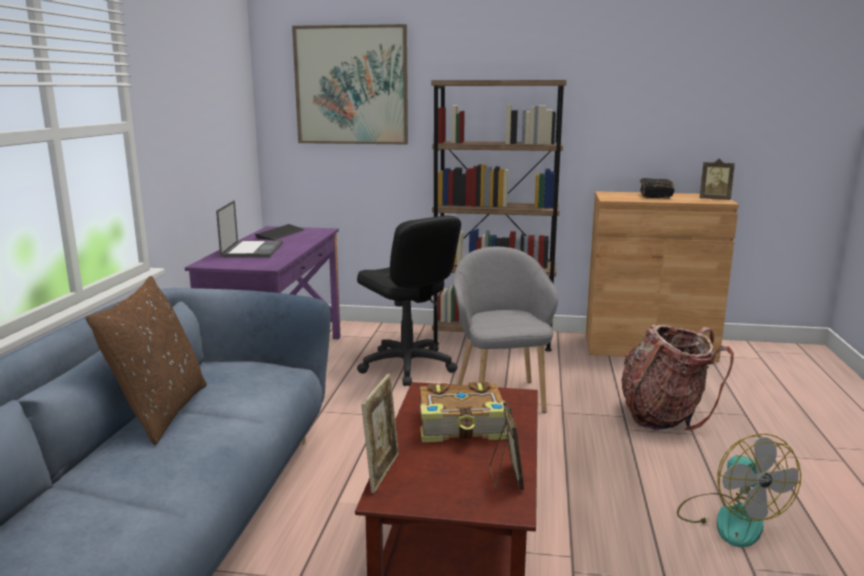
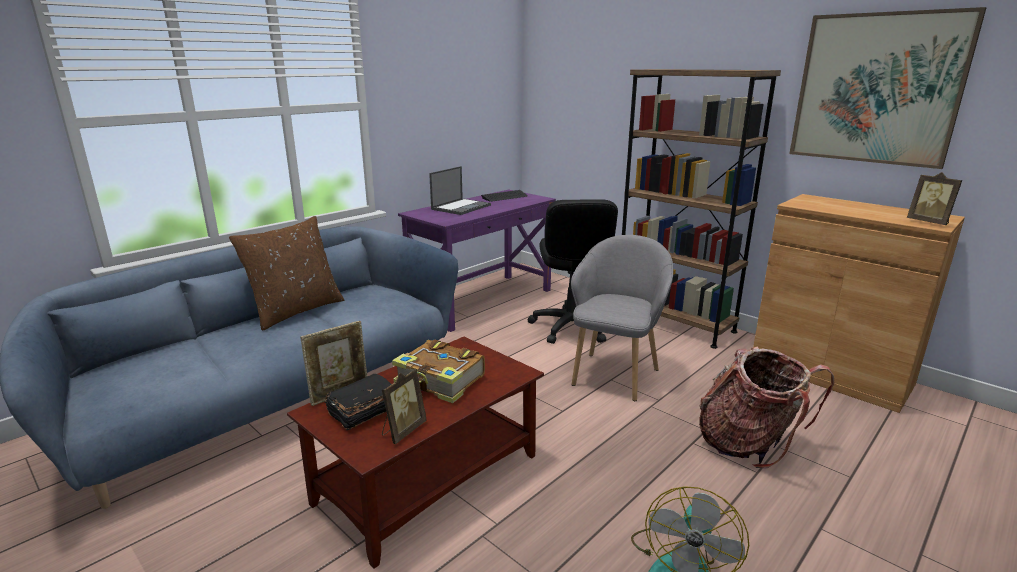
camera: 35 degrees right, 5 degrees up
(351, 85) = (590, 72): picture -> picture (877, 89)
(655, 196) = (861, 207): black book -> black book (363, 411)

